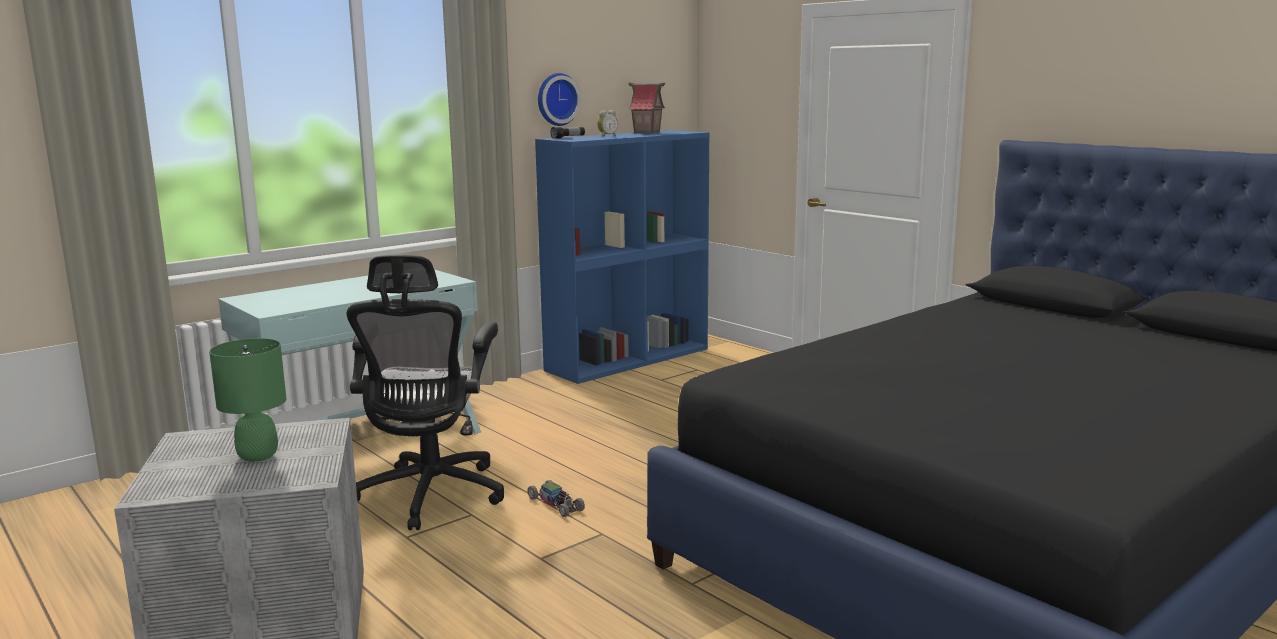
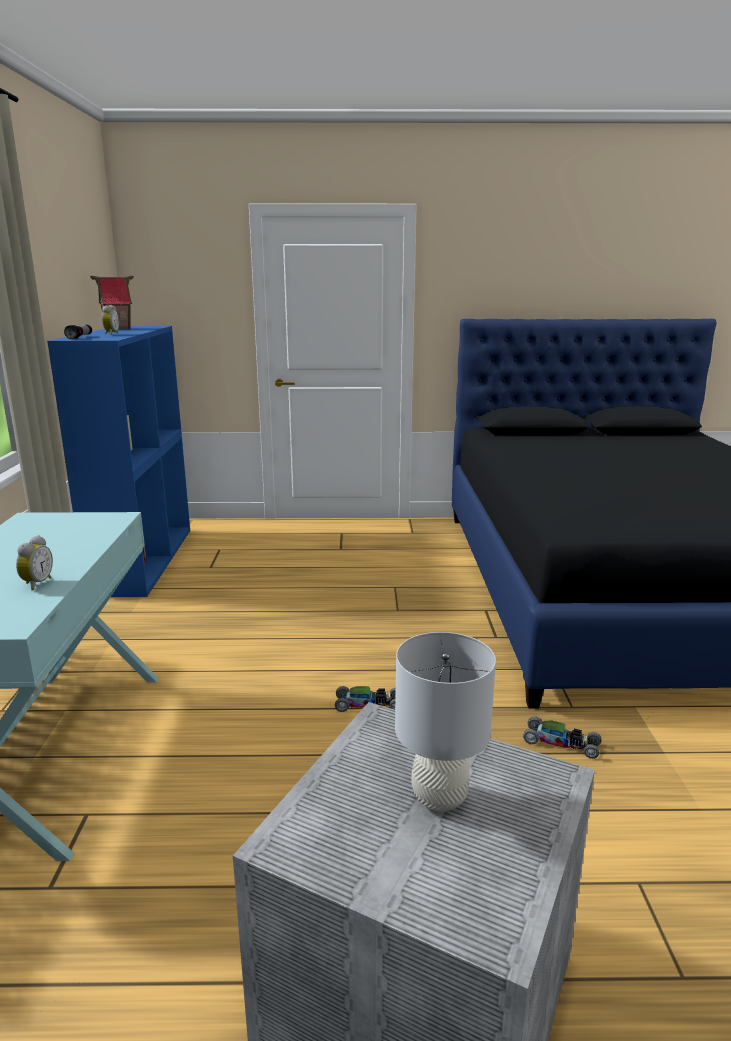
camera: 50 degrees left, 5 degrees up
(256, 458) = (440, 800): green table lamp -> grey table lamp
(326, 299) = (36, 584): none -> alarm clock
(431, 495) = (253, 760): office chair -> none
(556, 99) = (48, 293): wall clock -> none
(620, 595) = (561, 743): none -> toy car

